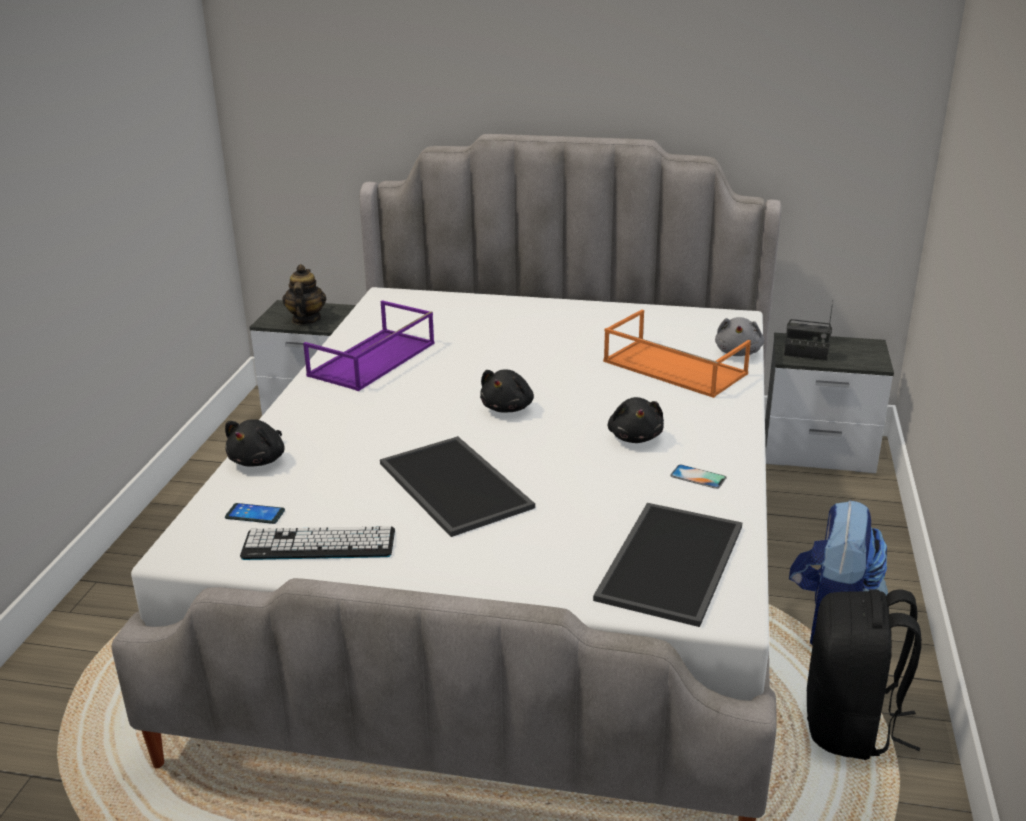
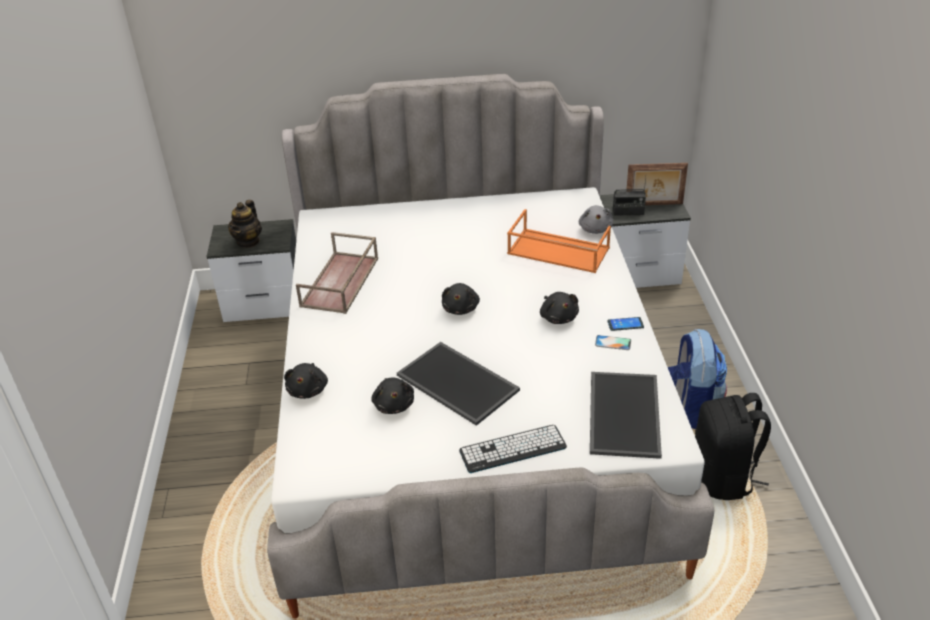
camera: 15 degrees left, 10 degrees up
(255, 514) = (332, 436): phone -> phone (625, 324)
(306, 320) = (248, 241): teapot -> teapot turned 150 degrees counterclockwise
(319, 545) = (391, 451): keyboard -> keyboard (513, 449)
(356, 494) = (394, 404): none -> black plush toy
(372, 360) = (340, 283): purple tray -> brown tray
(846, 352) = (654, 205): none -> picture frame

